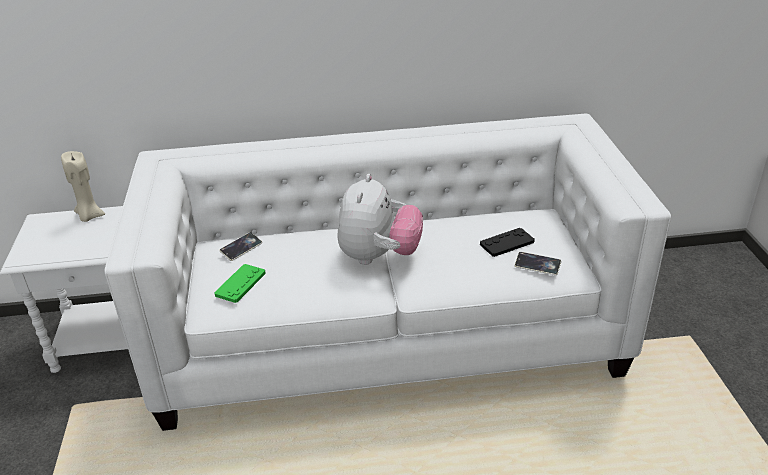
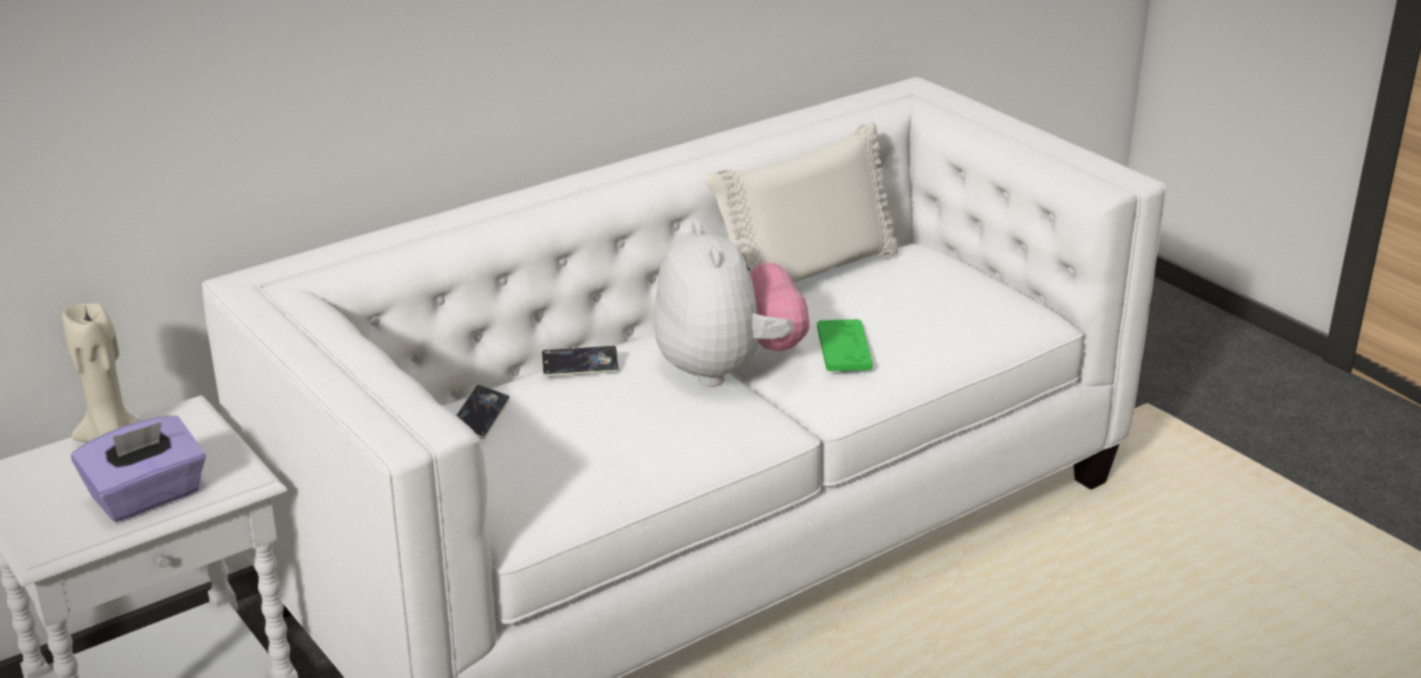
camera: 30 degrees left, 5 degrees down
(75, 247) = (147, 497): none -> purple tissue box
(240, 284) = (542, 467): green game controller -> green game controller (844, 347)
(467, 214) = (805, 275): none -> white pillow
(507, 243) = (911, 299): black game controller -> none
(537, 266) = (983, 318): phone -> phone (580, 366)

